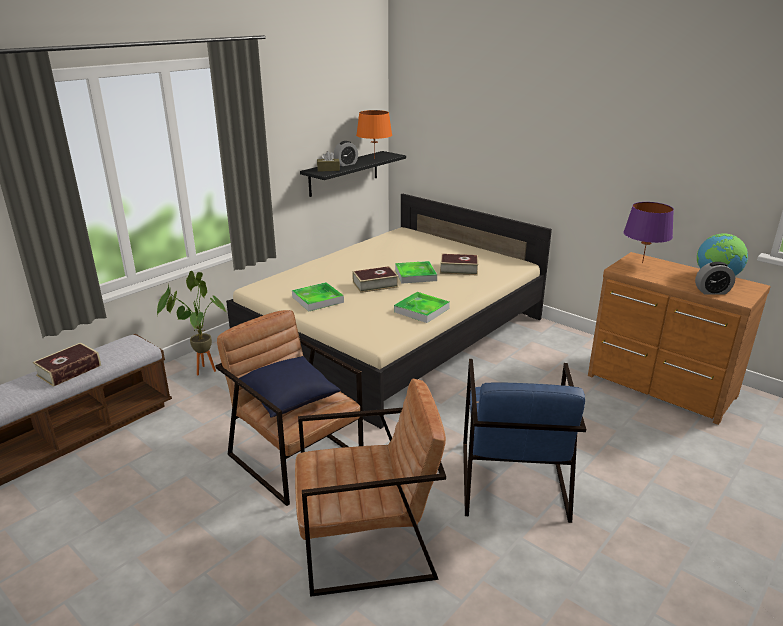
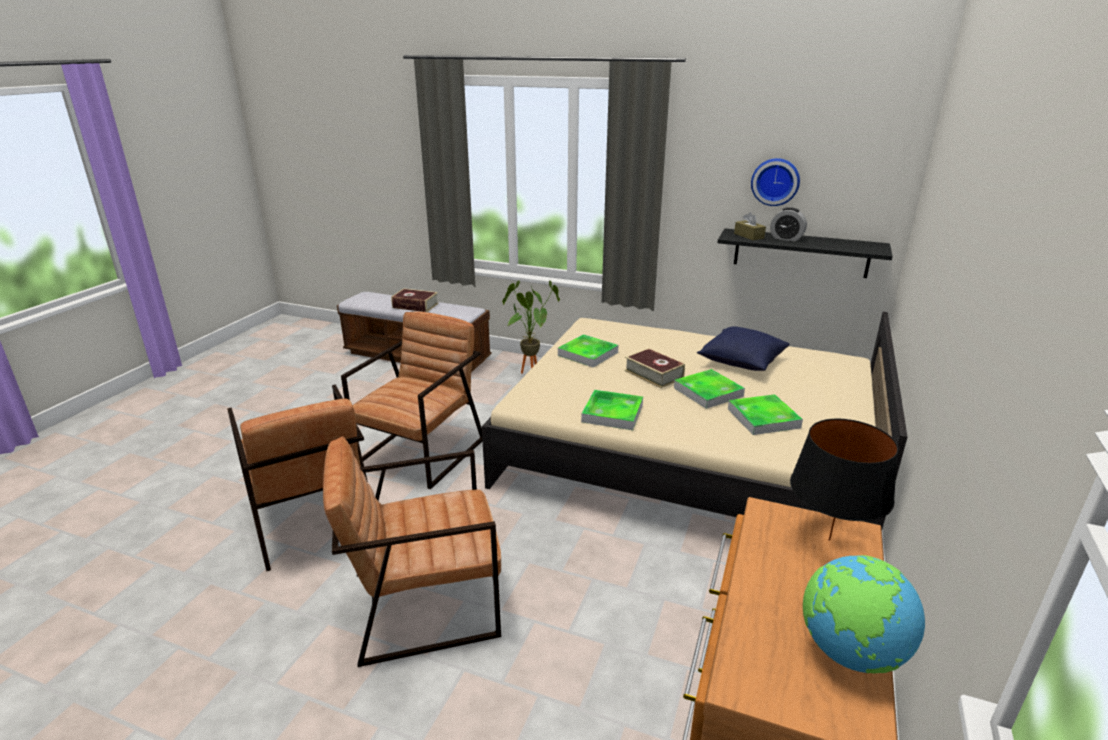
camera: 70 degrees right, 0 degrees up
(288, 399) = (405, 389): blue pillow -> blue pillow (741, 362)
(323, 125) = (775, 181): none -> wall clock
(374, 158) = (838, 245): orange table lamp -> none
(458, 269) = (763, 418): book -> tray
(512, 480) = (424, 602): blue armchair -> brown armchair
(642, 263) = (829, 540): purple table lamp -> black table lamp
(712, 291) = (755, 639): alarm clock -> none

